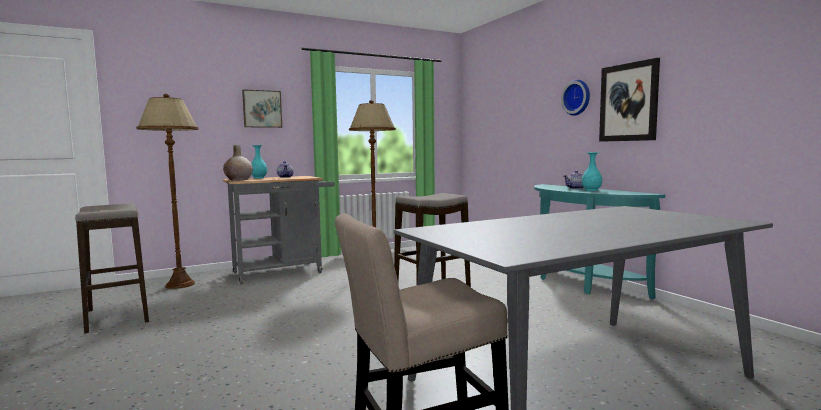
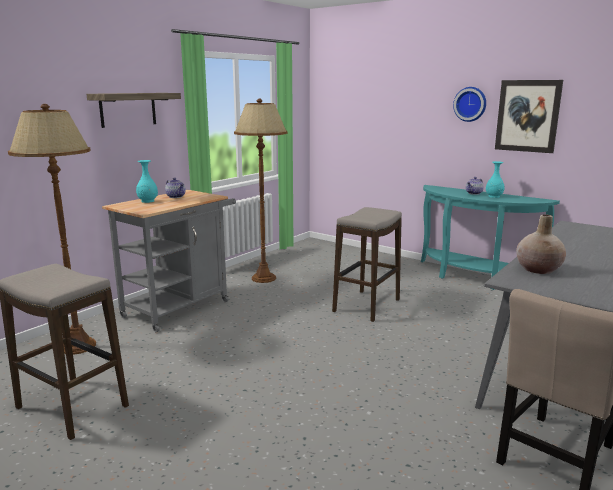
camera: 25 degrees left, 10 degrees up
(239, 179) = (137, 208): beige vase -> beige vase (538, 269)
(262, 109) = (128, 109): picture -> shelf

